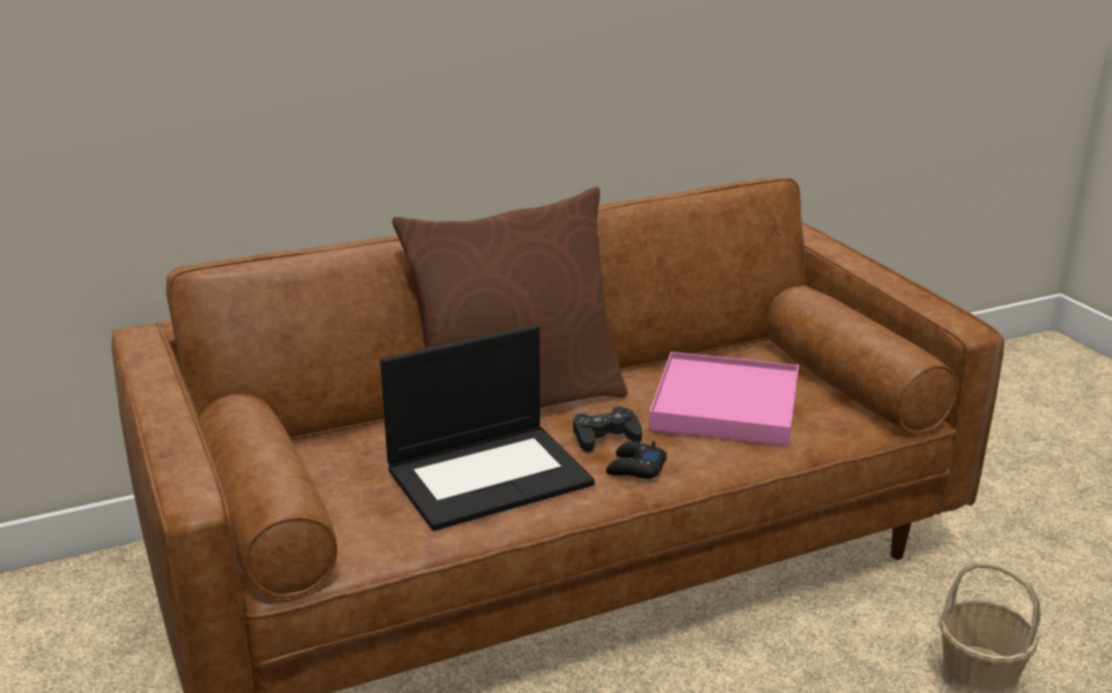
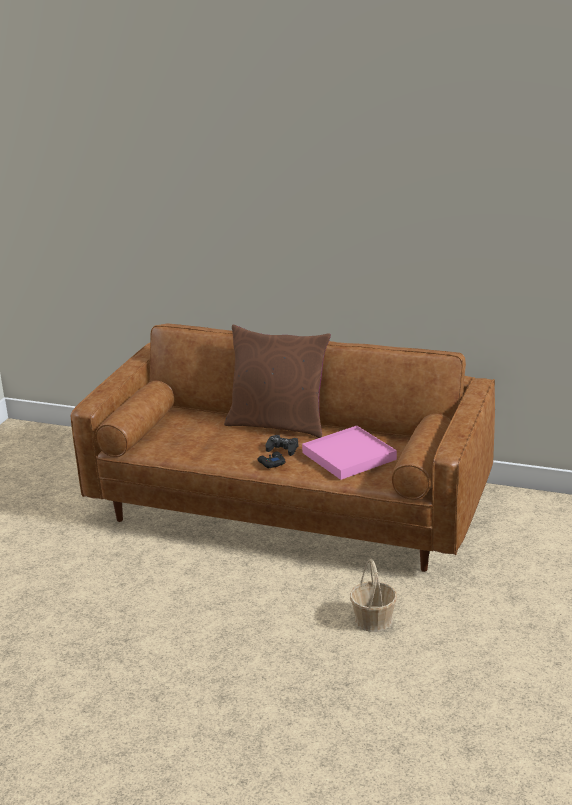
camera: 45 degrees right, 0 degrees up
(490, 475) = (221, 445): laptop -> none

